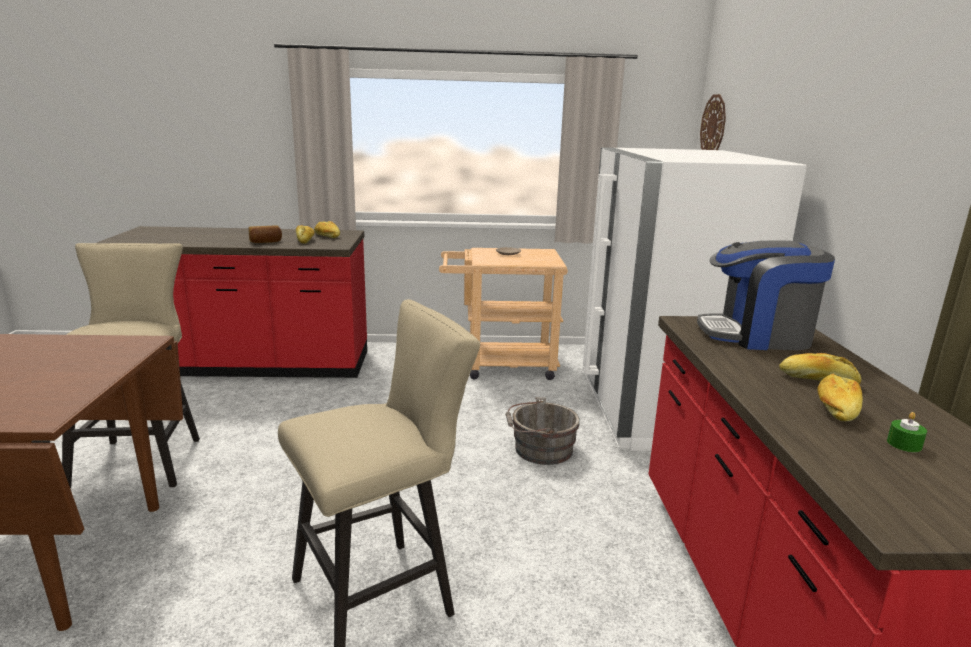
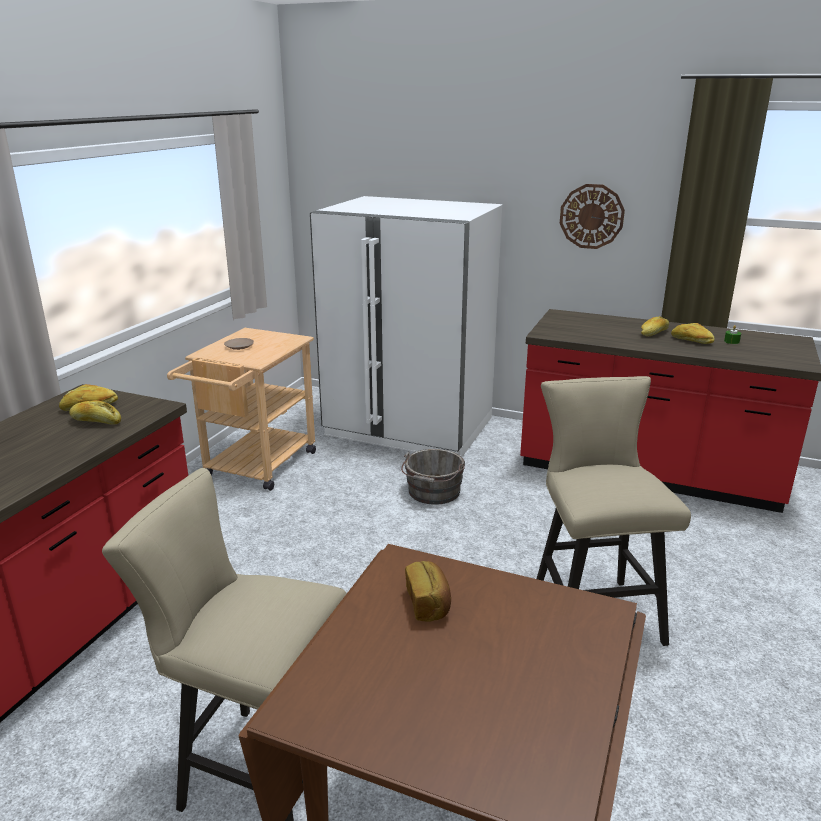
camera: 65 degrees left, 5 degrees up
(265, 242) = (67, 446): bread -> bread (428, 603)
(713, 126) = (324, 173): wall clock -> wall clock (591, 216)
(757, 335) = (579, 325): coffee machine -> none

